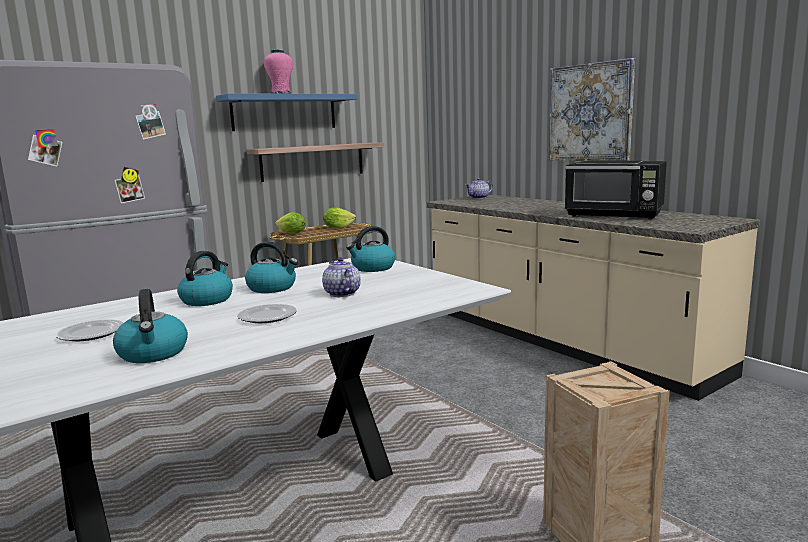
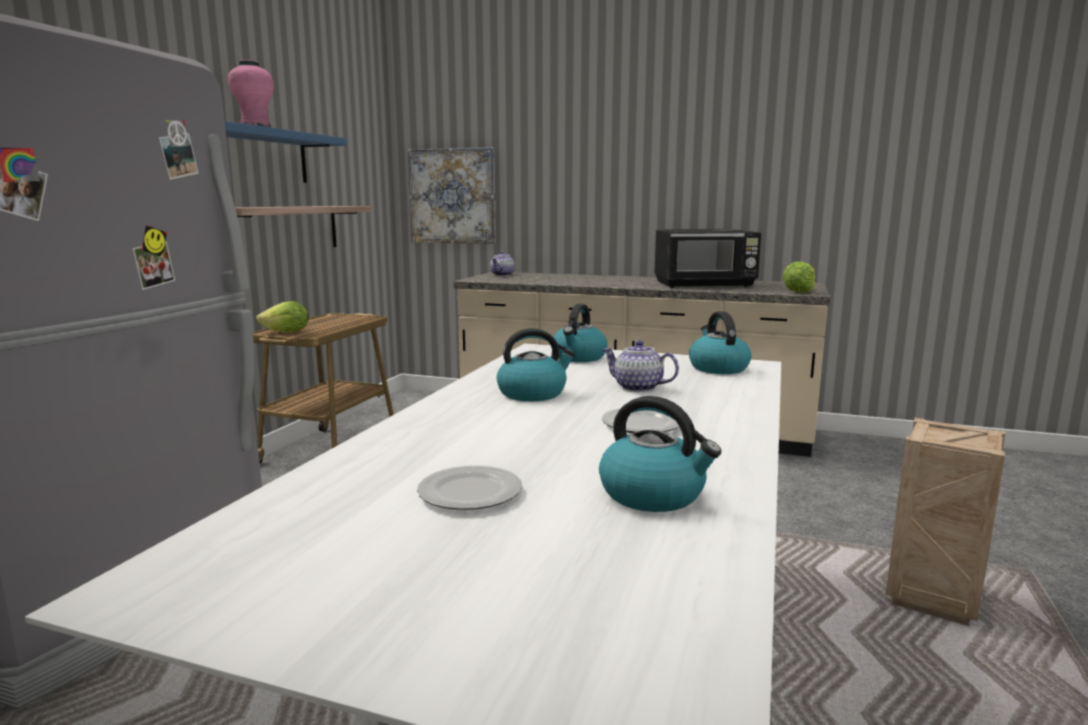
camera: 35 degrees left, 0 degrees up
(207, 300) = (492, 420): kettle -> kettle (717, 368)
(338, 228) = (336, 321): lettuce -> lettuce (798, 292)
(590, 113) = (638, 179): picture -> picture (452, 196)

